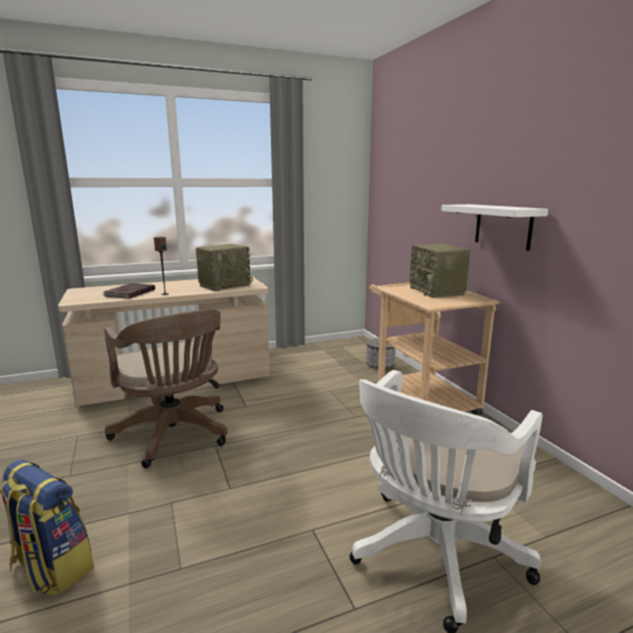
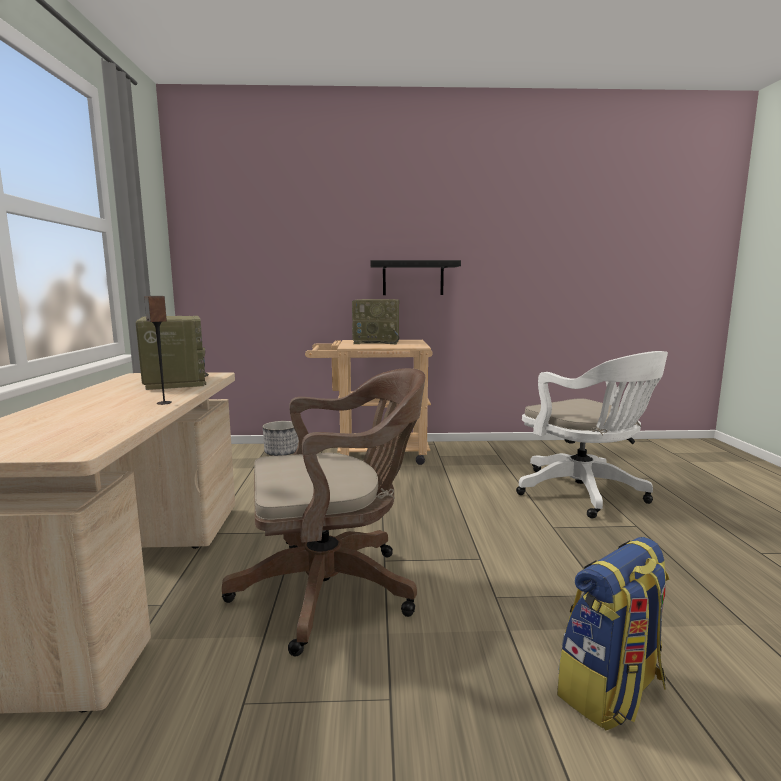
camera: 70 degrees left, 5 degrees down
(129, 293) = (96, 418): brown book -> none
(503, 226) = (413, 278): white shelf -> black shelf

